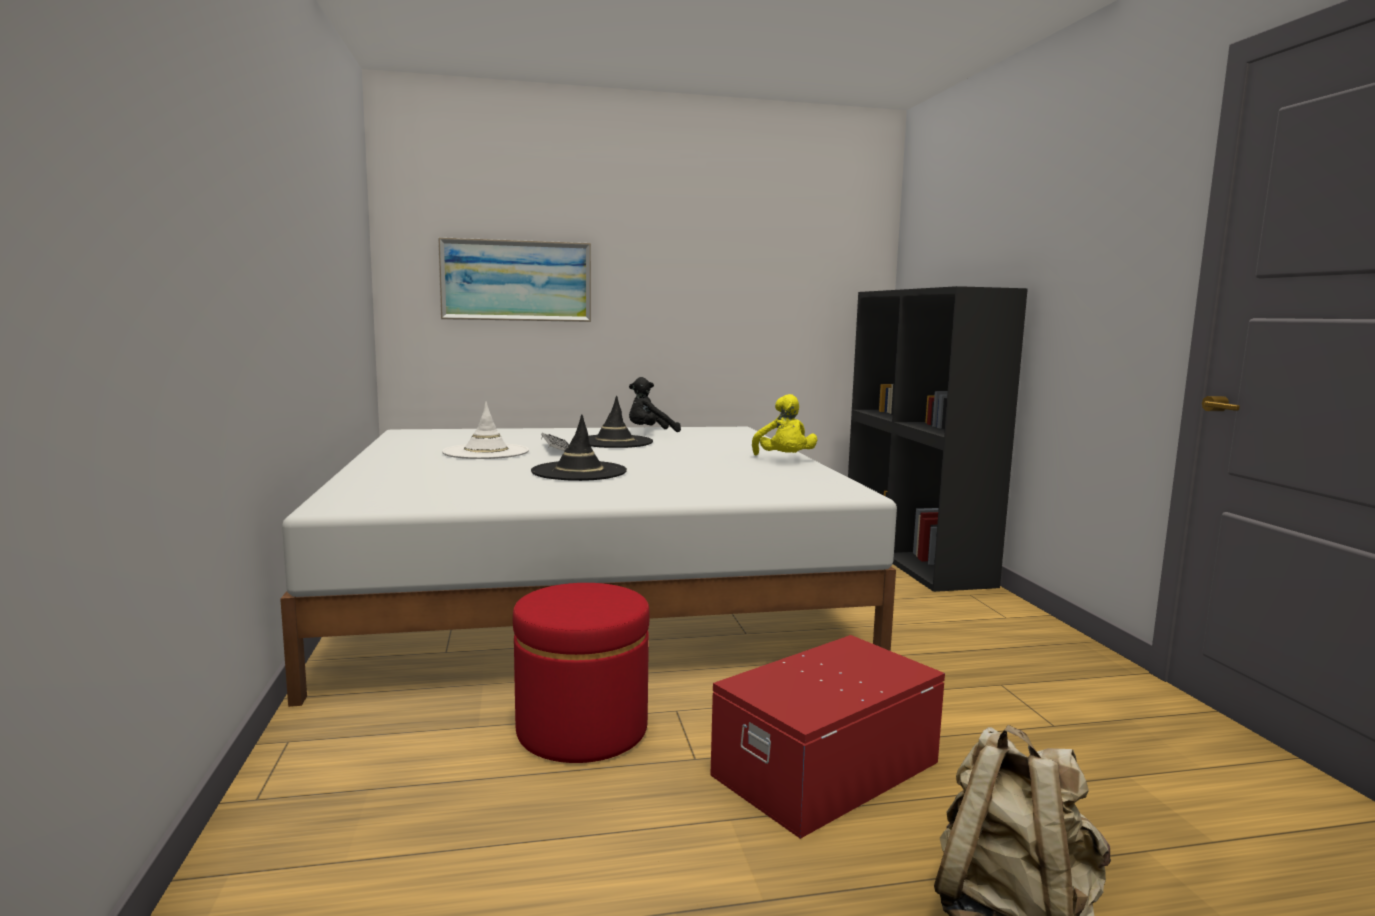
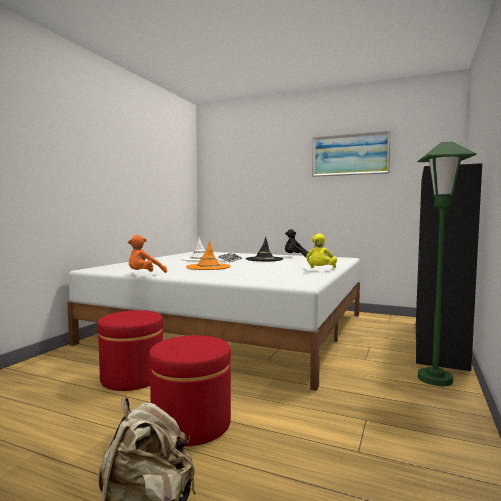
camera: 35 degrees right, 5 degrees down
(516, 280) = (250, 186): picture -> picture (350, 154)
(520, 505) = (144, 274): none -> orange plush toy
(579, 472) = (208, 267): black hat -> orange hat
(823, 768) = (191, 424): red storage box -> red ottoman
(983, 608) = (435, 379): none -> green floor lamp

